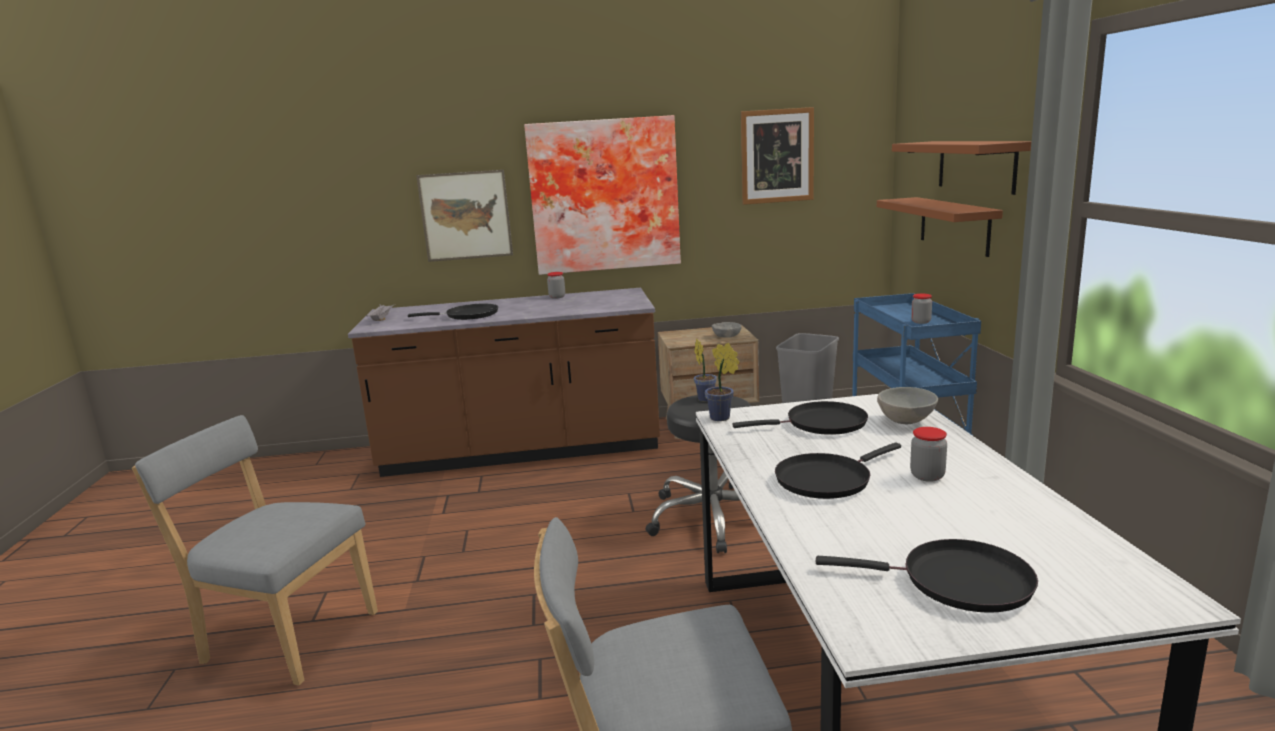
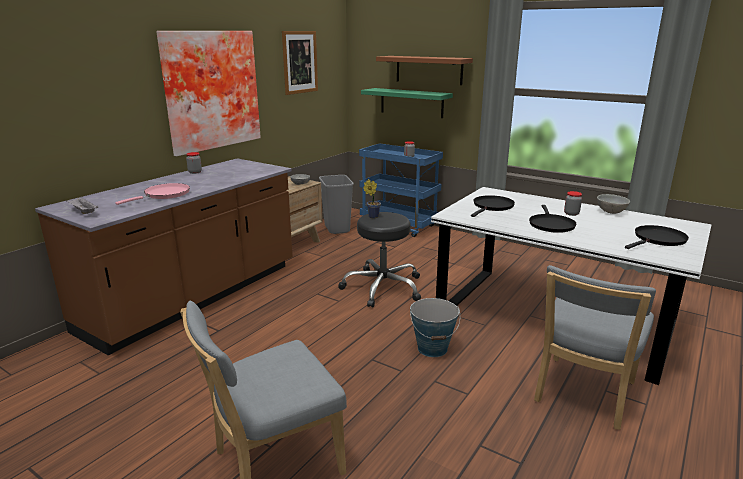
camera: 50 degrees left, 5 degrees up
(466, 215) = (112, 110): picture -> none
(468, 315) = (164, 195): black frying pan -> pink frying pan
(615, 621) = (432, 348): none -> bucket
(722, 418) = (451, 215): potted plant -> none
(907, 421) = (515, 197): grey bowl -> grey bowl (611, 212)
(954, 225) = (411, 102): brown shelf -> green shelf

